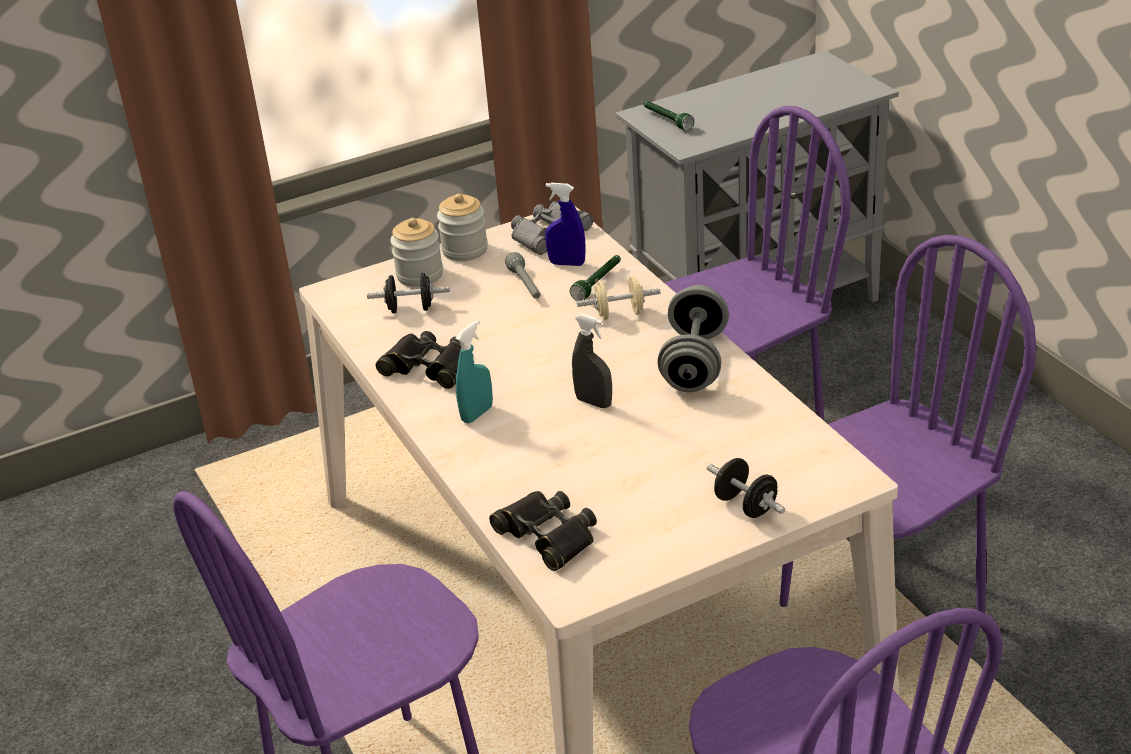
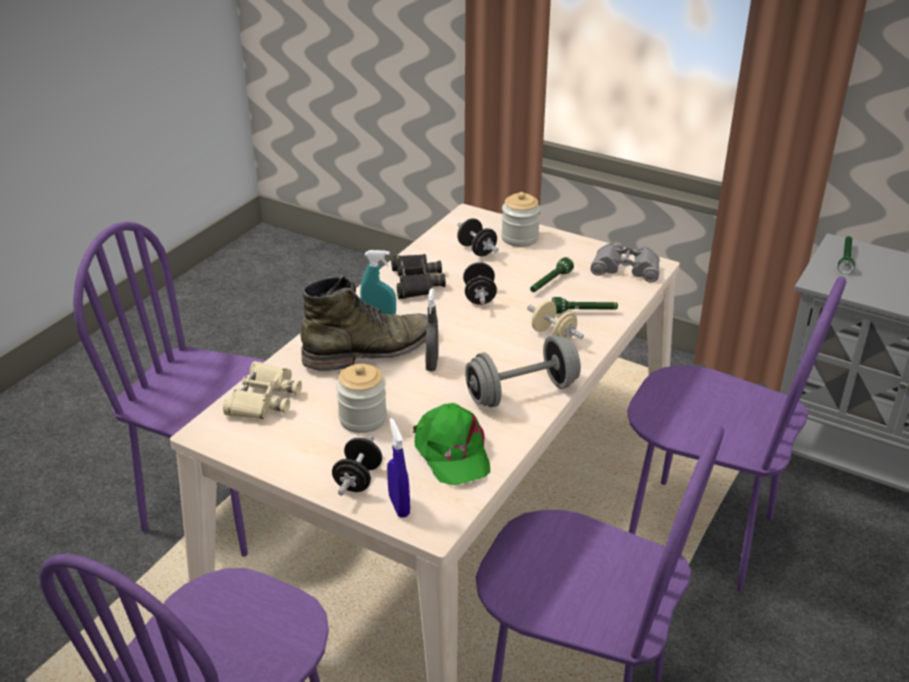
camera: 55 degrees right, 0 degrees up
(465, 250) = (568, 243): jar -> jar (363, 418)
(503, 335) = (479, 296): none -> black dumbbell
(525, 285) = (550, 283): grey flashlight -> green flashlight
(530, 435) = (371, 350): none -> green boot
(547, 536) = (264, 398): black binoculars -> beige binoculars
(567, 263) = (596, 290): blue spray bottle -> blue spray bottle (399, 506)
(751, 434) = (451, 452): none -> green cap

